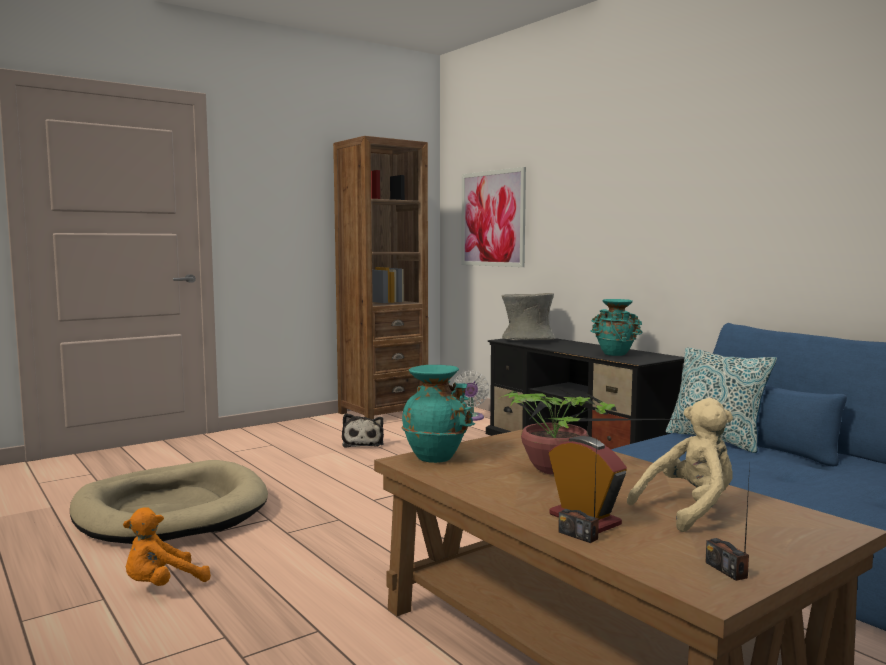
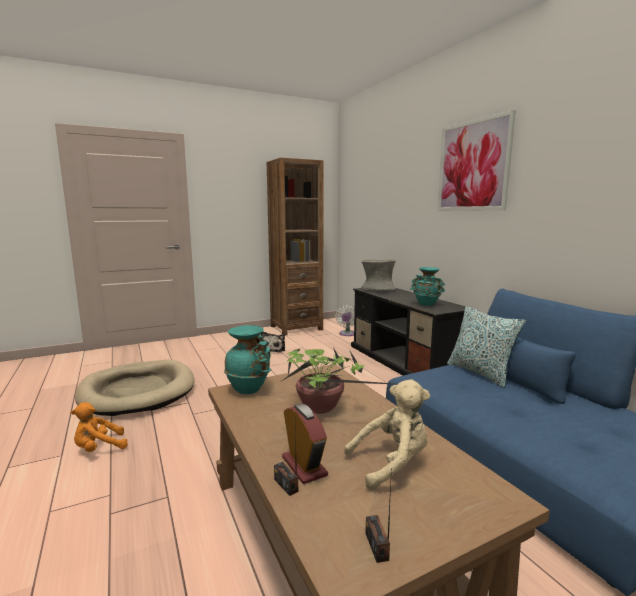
camera: 10 degrees right, 5 degrees up
(492, 218) = (365, 209): picture -> picture (472, 166)

